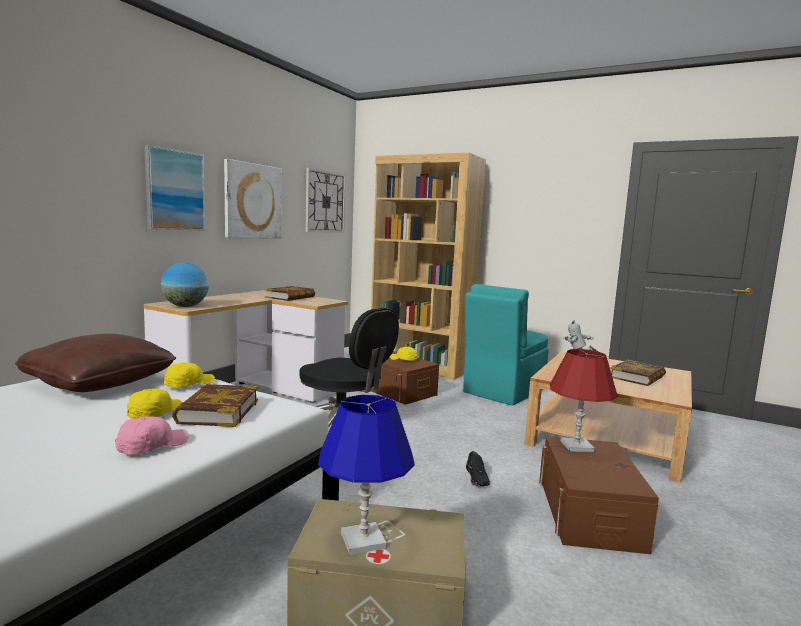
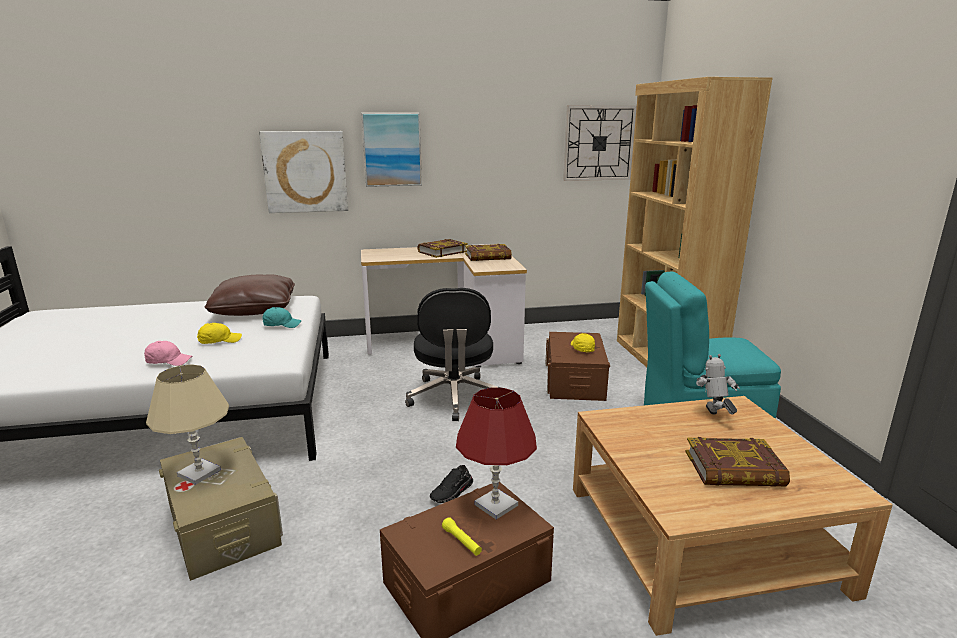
camera: 50 degrees right, 10 degrees up
(185, 306) = (377, 256): globe -> none
(188, 384) = (282, 325): yellow cap -> turquoise cap
(217, 411) = (242, 350): book -> book (442, 252)
(252, 201) = (484, 152): picture -> picture (305, 172)
(363, 540) = (199, 473): blue table lamp -> beige table lamp
(611, 469) = (462, 542): none -> yellow flashlight

